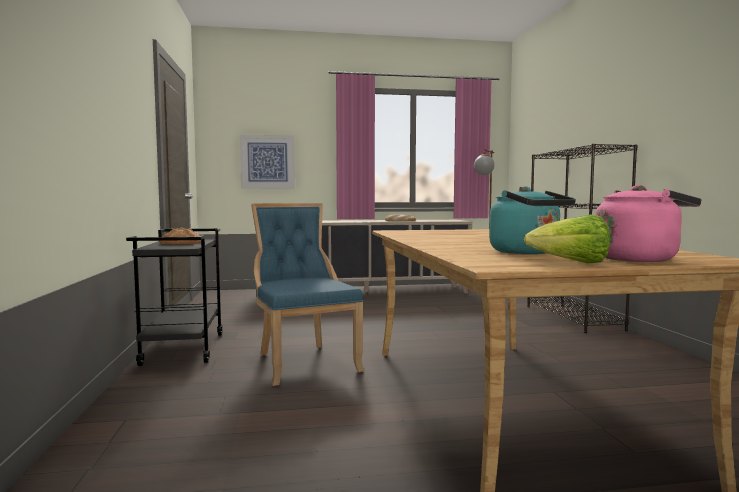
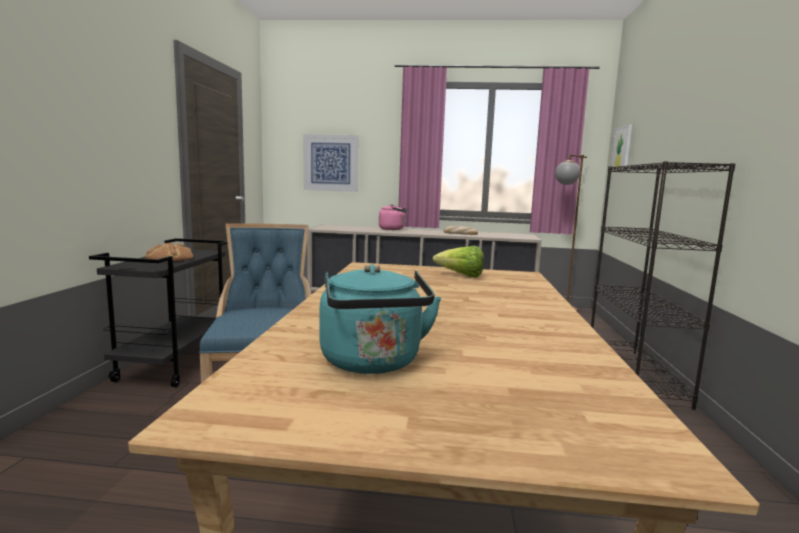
camera: 15 degrees right, 5 degrees up
(525, 143) = (622, 147): none -> picture
(571, 263) = (345, 424): lettuce -> lettuce (461, 276)
(639, 259) = (494, 421): pink kettle -> pink kettle (393, 229)

